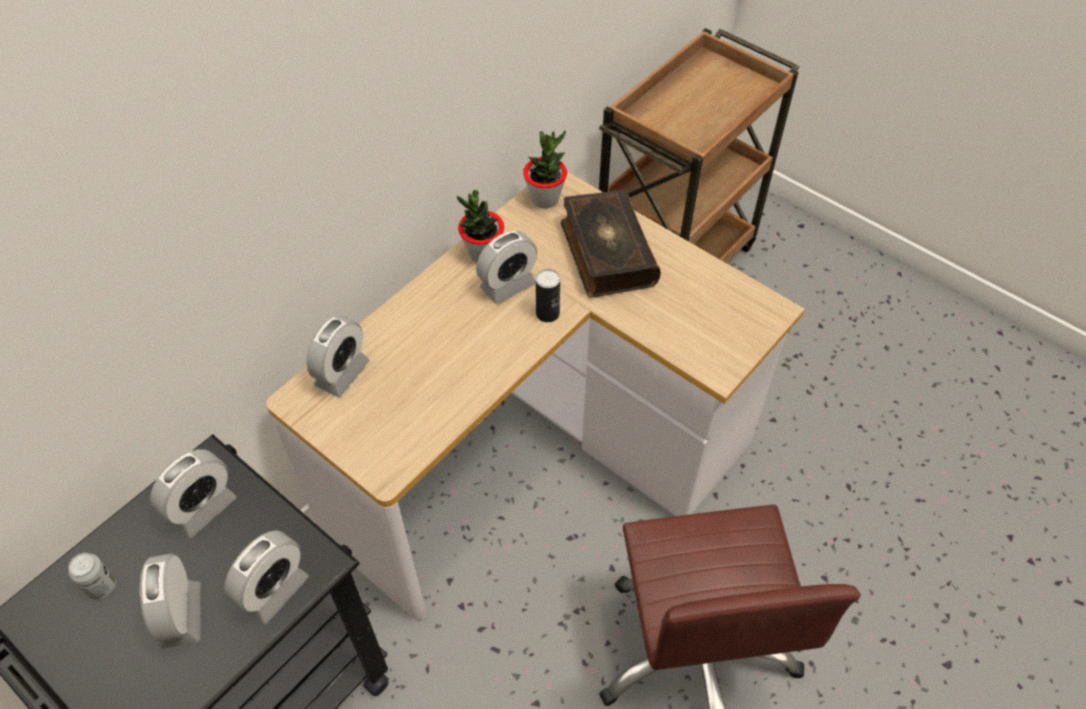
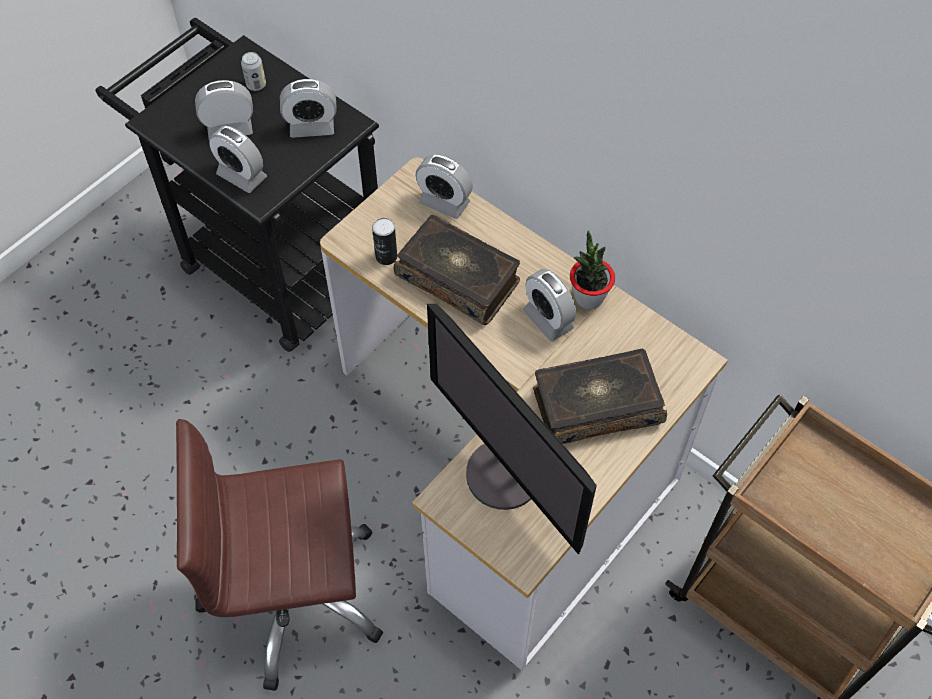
camera: 90 degrees right, 5 degrees up
(203, 508) = (311, 127): alarm clock -> alarm clock turned 45 degrees counterclockwise
(451, 359) = (458, 278): none -> book
(545, 199) = (671, 350): potted plant -> none
(547, 313) = (514, 352): can -> can (386, 256)
(686, 321) = (506, 474): none -> monitor

